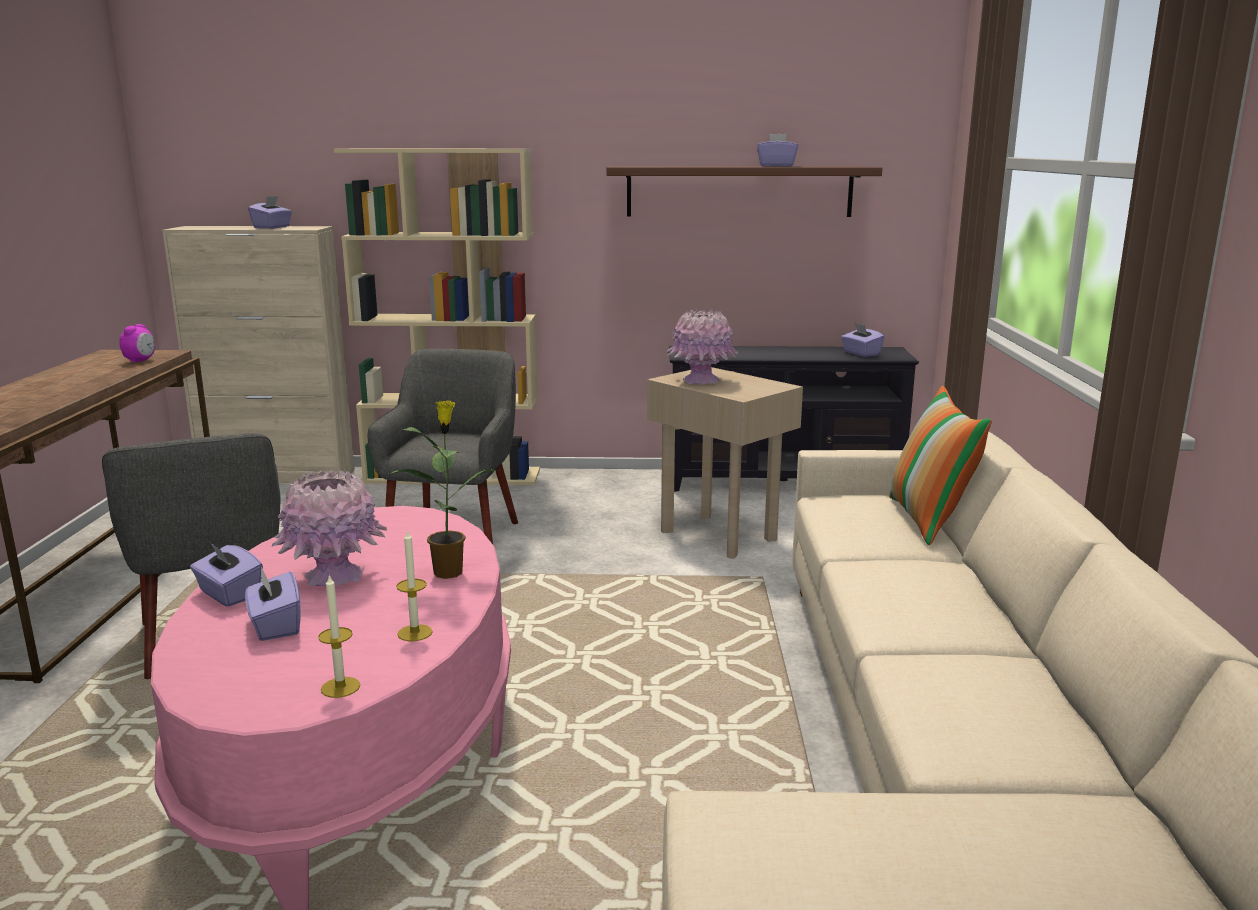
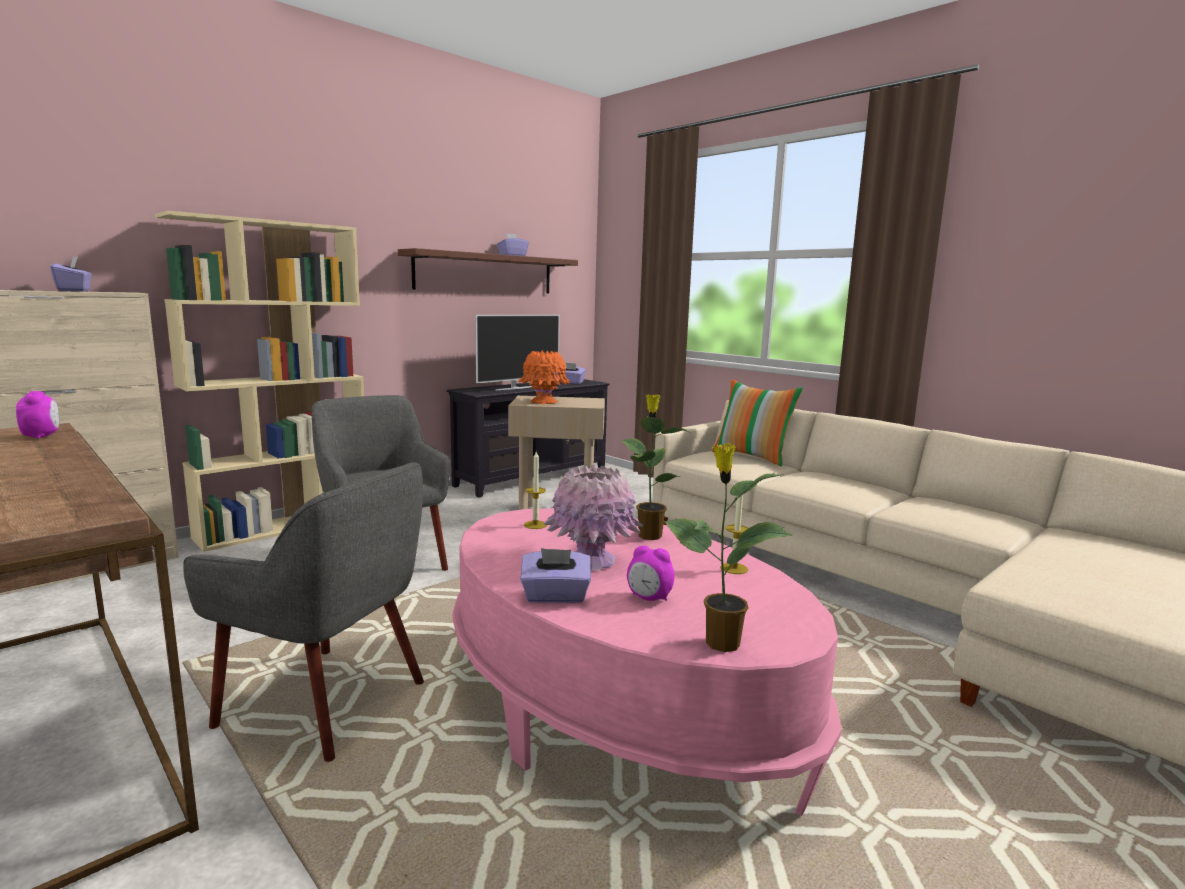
camera: 45 degrees left, 5 degrees down
(207, 683) = (720, 643): none -> potted plant
(275, 626) = (649, 598): purple tissue box -> alarm clock
(340, 687) = (790, 607): candle -> candle (535, 525)
(701, 381) = (544, 402): pink vase -> orange vase
(756, 353) = (516, 388): none -> television

